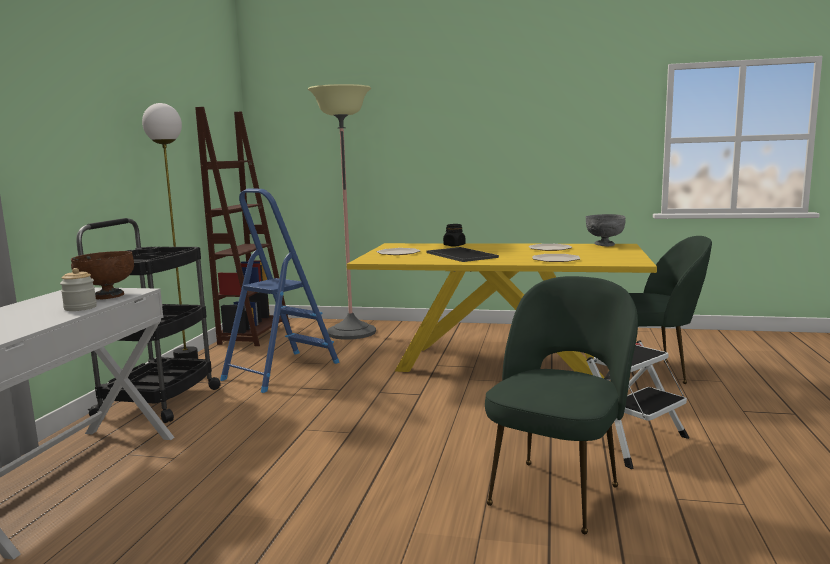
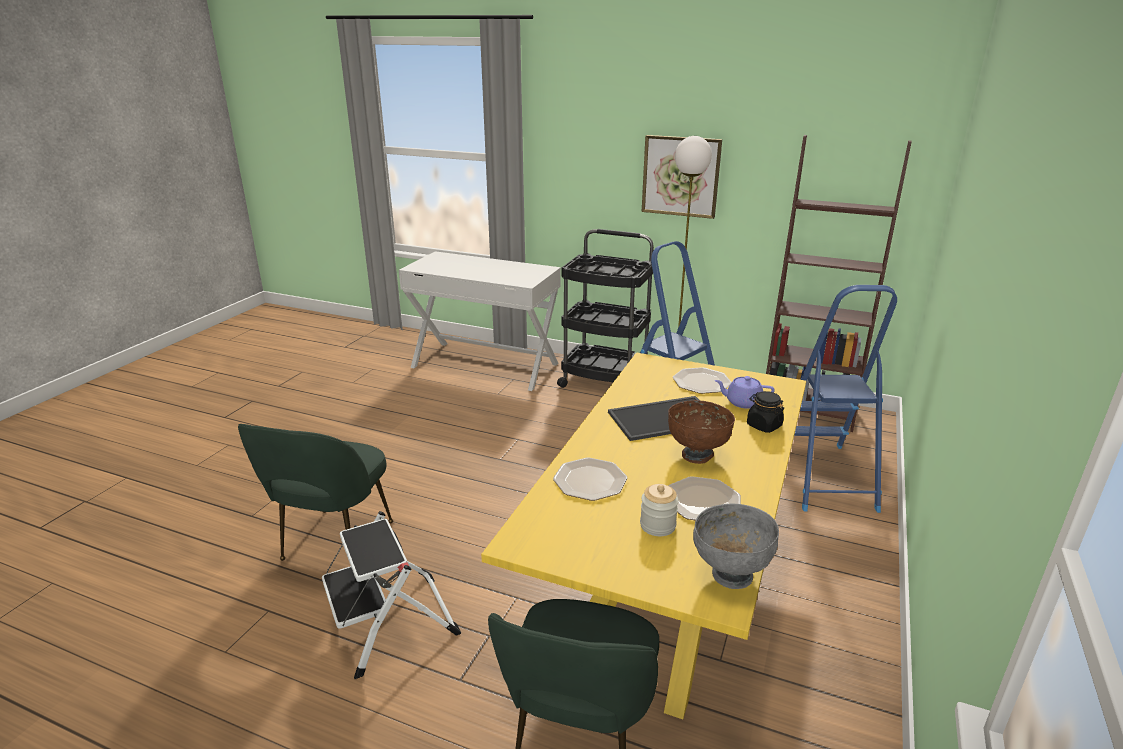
camera: 100 degrees right, 15 degrees up
(80, 308) = (482, 276): jar -> jar (657, 525)
(107, 296) = (514, 278): brown bowl -> brown bowl (697, 455)
(127, 151) = (680, 176): none -> picture
(351, 332) = (822, 475): floor lamp -> blue step ladder
(425, 248) = (742, 402): none -> purple teapot
(558, 490) = (333, 547): green chair -> green chair turned 60 degrees clockwise

